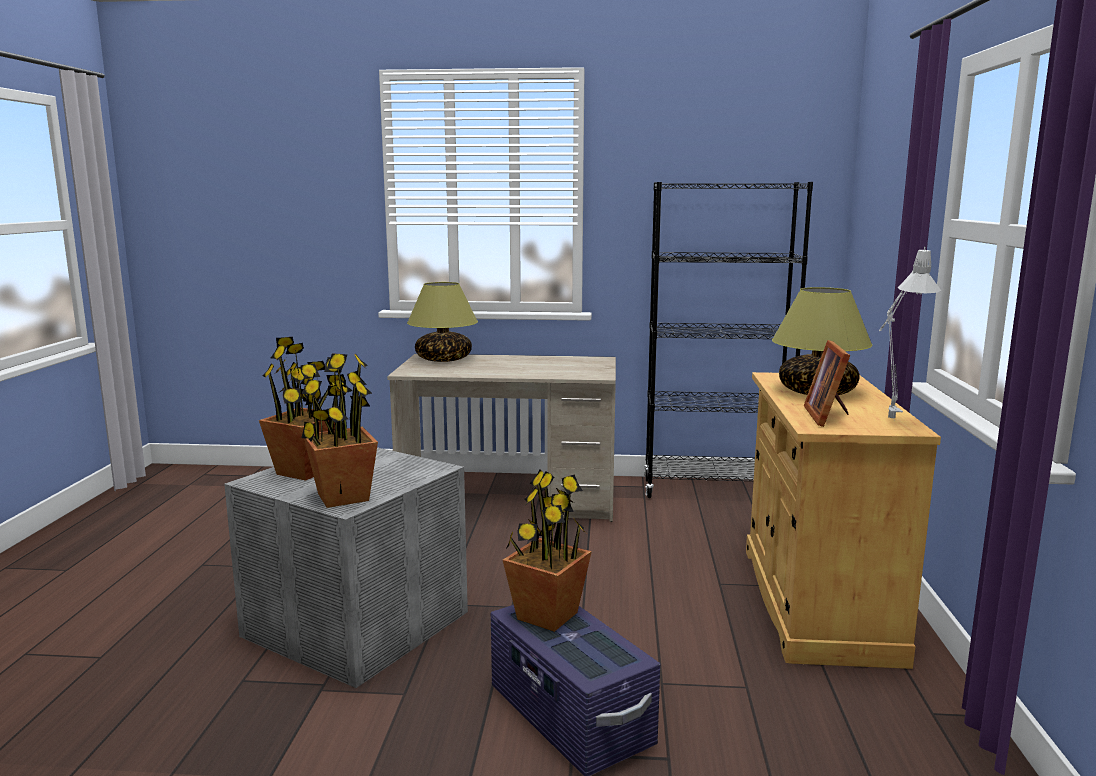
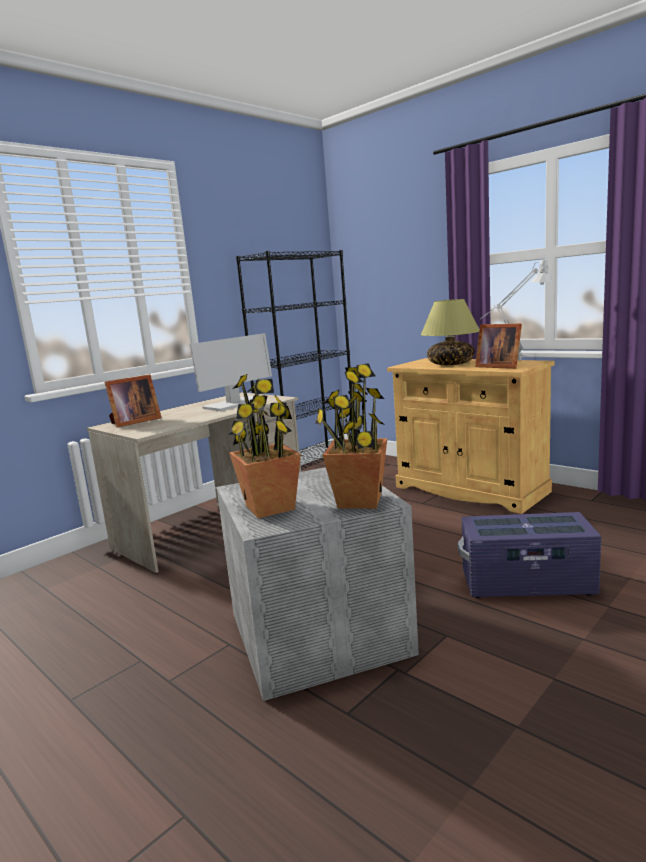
camera: 50 degrees left, 0 degrees up
(444, 359) = (133, 422): table lamp -> picture frame
(546, 615) = (494, 526): potted plant -> none
(552, 368) = (235, 404): none -> monitor

